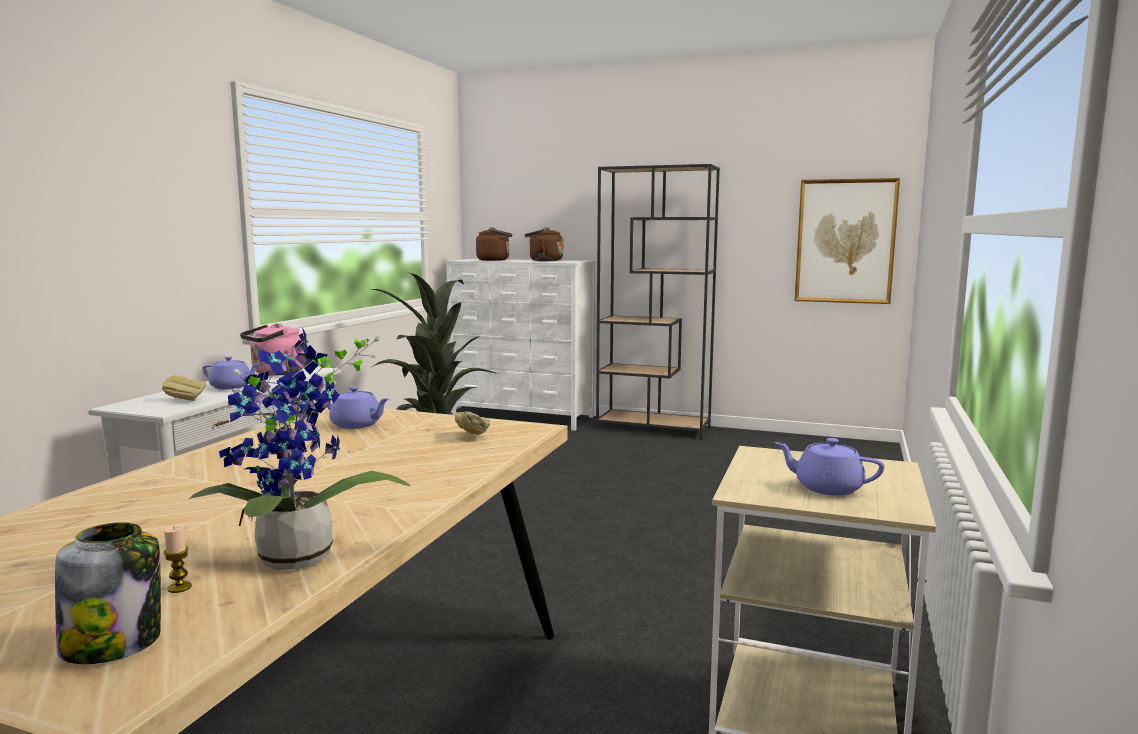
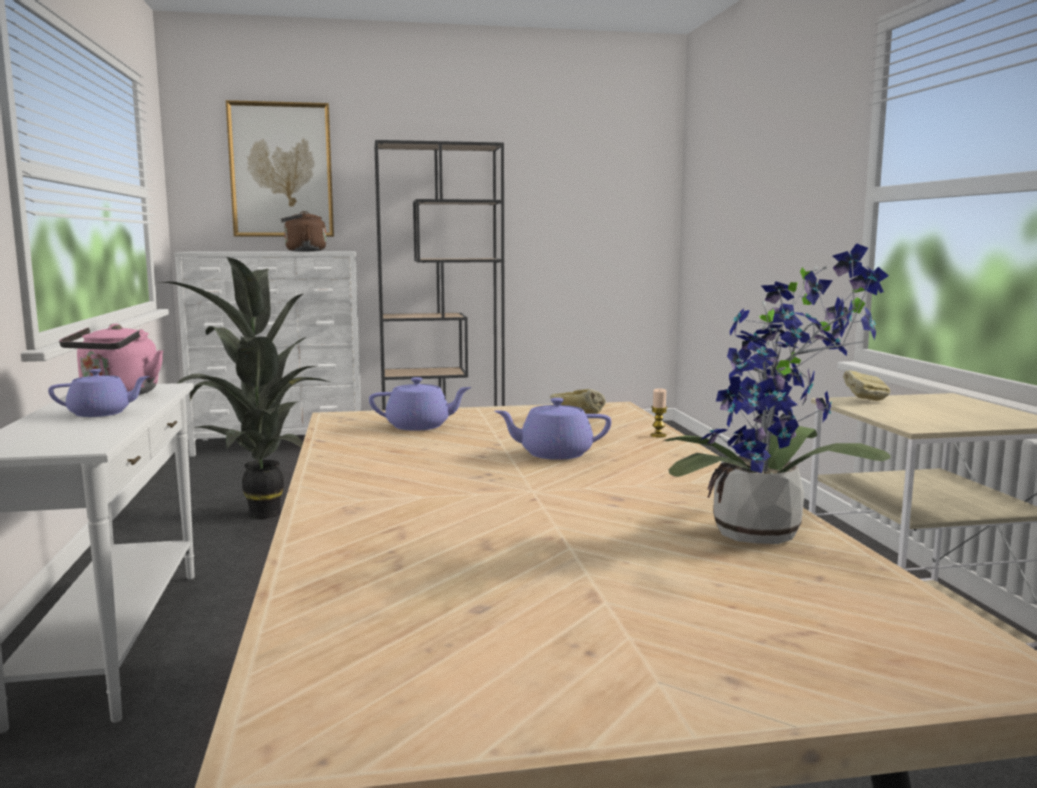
camera: 30 degrees left, 0 degrees up
(114, 643) = (841, 633): jar -> none
(179, 588) = (737, 579): candle -> candle (658, 435)
(185, 400) = (77, 433): bread -> bread (864, 401)
(495, 260) = (238, 251): brown kettle -> none
(826, 488) = (955, 415): purple teapot -> purple teapot (554, 454)
(845, 241) = (618, 227): picture -> picture (281, 170)

